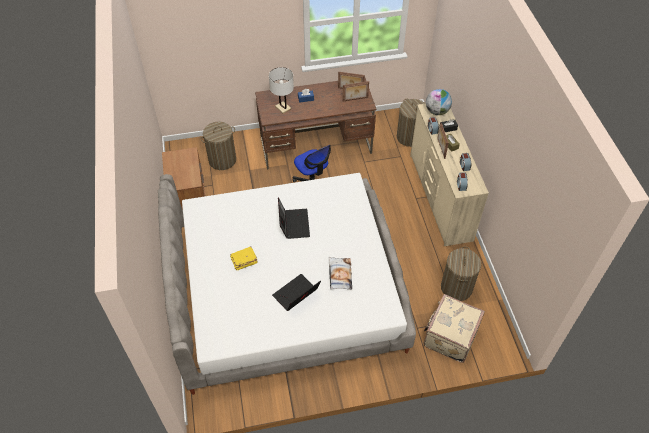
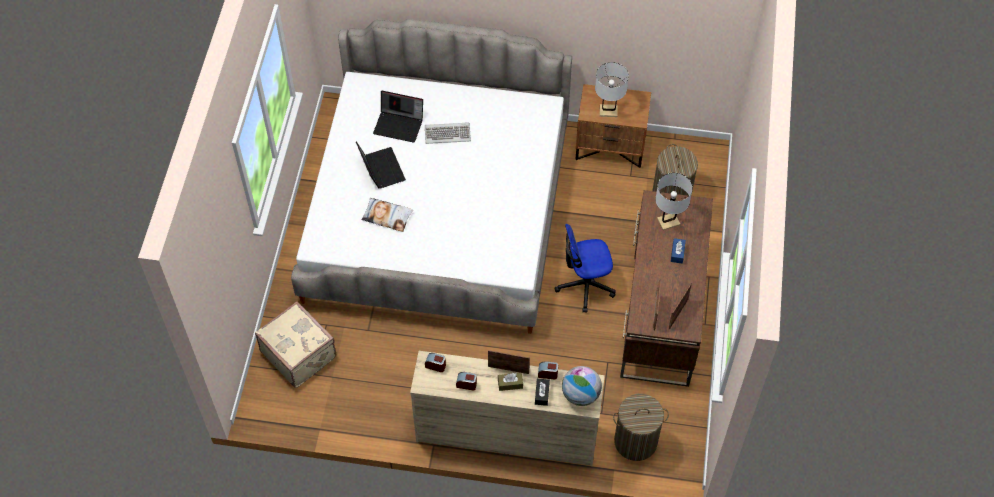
camera: 110 degrees right, 5 degrees up
(187, 171) = (608, 111): none -> white table lamp
(244, 261) = (447, 134): yellow book -> keyboard
(293, 224) = (479, 193): laptop -> laptop (399, 125)
(456, 288) = (358, 389): laundry basket -> none

